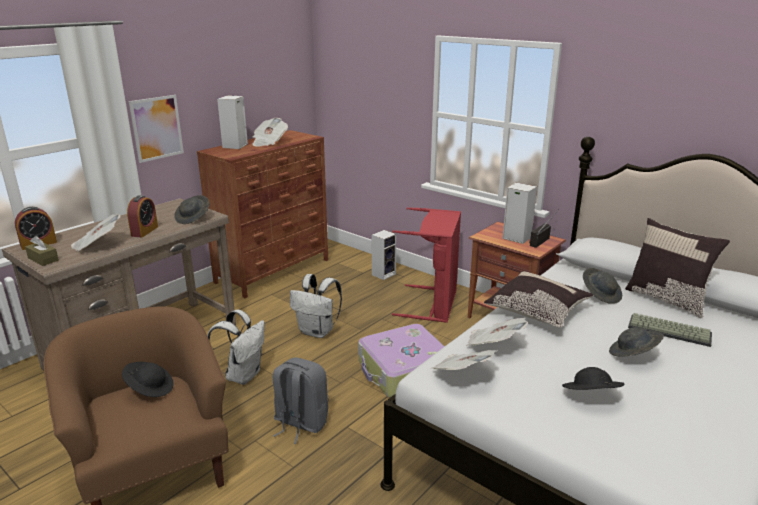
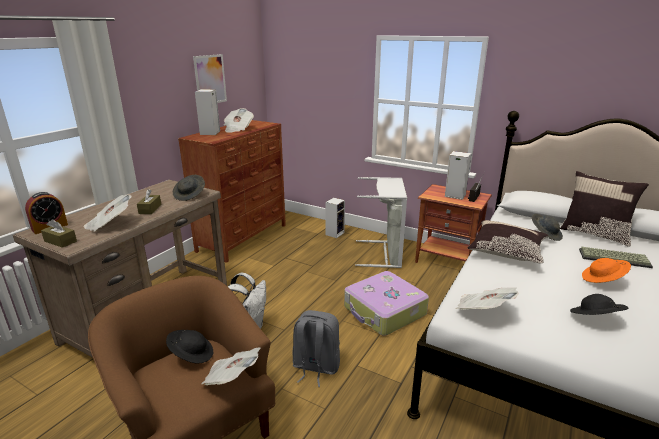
camera: 10 degrees left, 0 degrees up
(144, 231) = (150, 209): alarm clock -> brown tissue box
(157, 128) = (144, 118): picture -> picture (210, 80)
(317, 331) = (299, 285): white backpack -> none
(433, 304) = (384, 254): red laundry basket -> grey laundry basket
(493, 345) = (491, 283): newspaper -> newspaper (232, 378)
(633, 355) = (603, 280): grey hat -> orange hat

